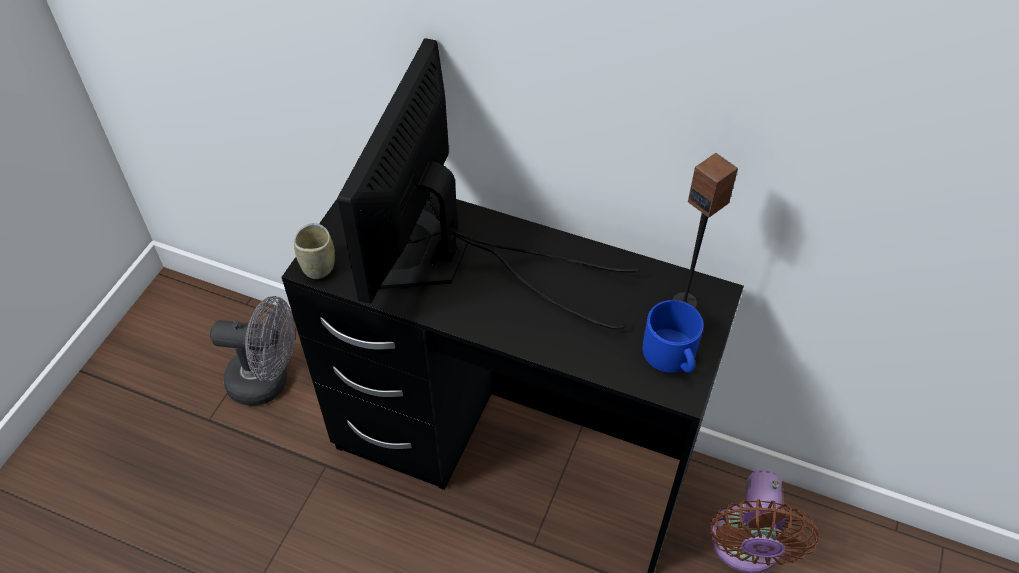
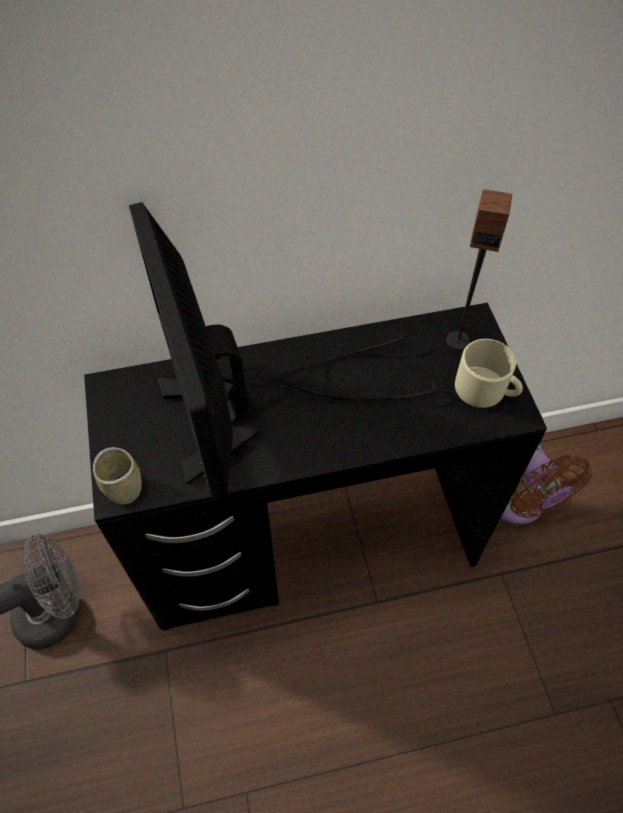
camera: 35 degrees left, 5 degrees up
(672, 356) = (486, 390): blue mug -> beige mug

